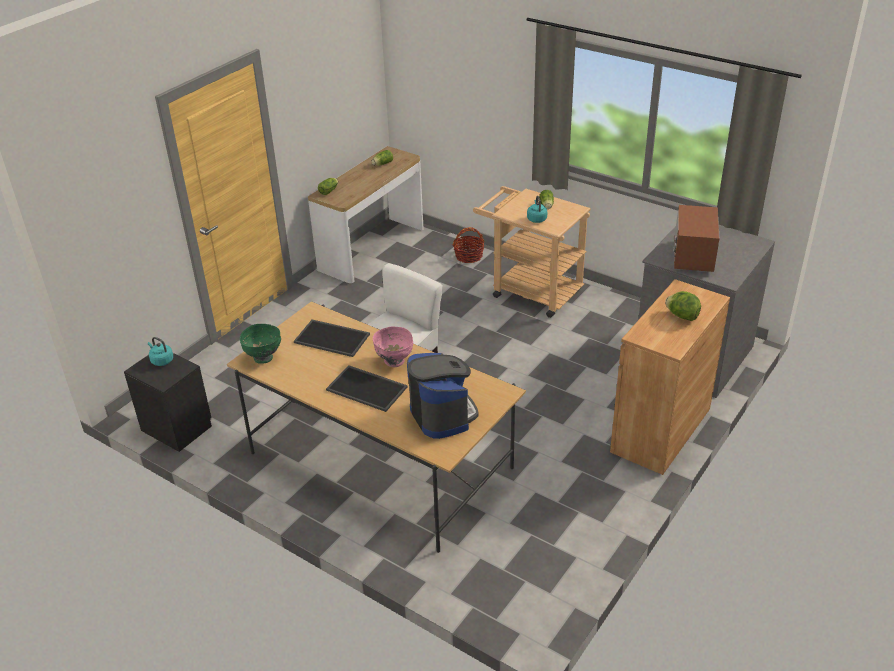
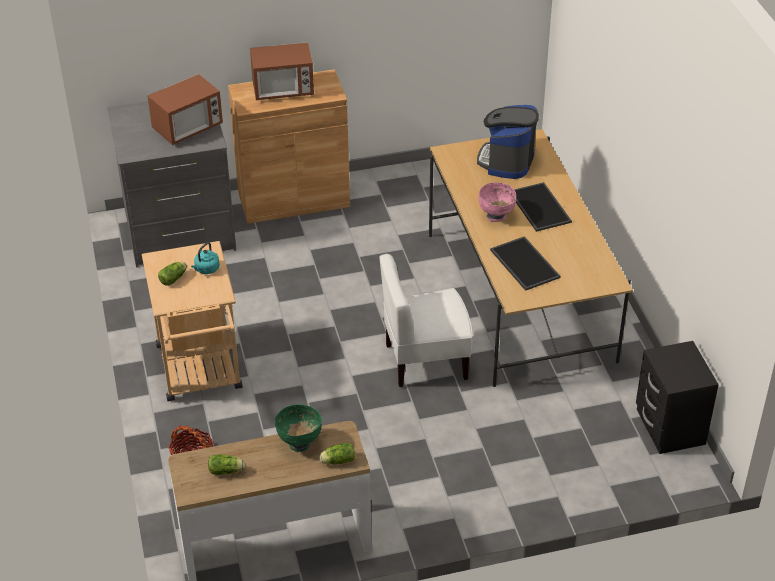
camera: 140 degrees left, 5 degrees up
(161, 360) = (676, 375): turquoise kettle -> none
(263, 358) = (597, 277): green bowl -> green bowl (300, 443)
(682, 316) = (283, 90): lettuce -> microwave

